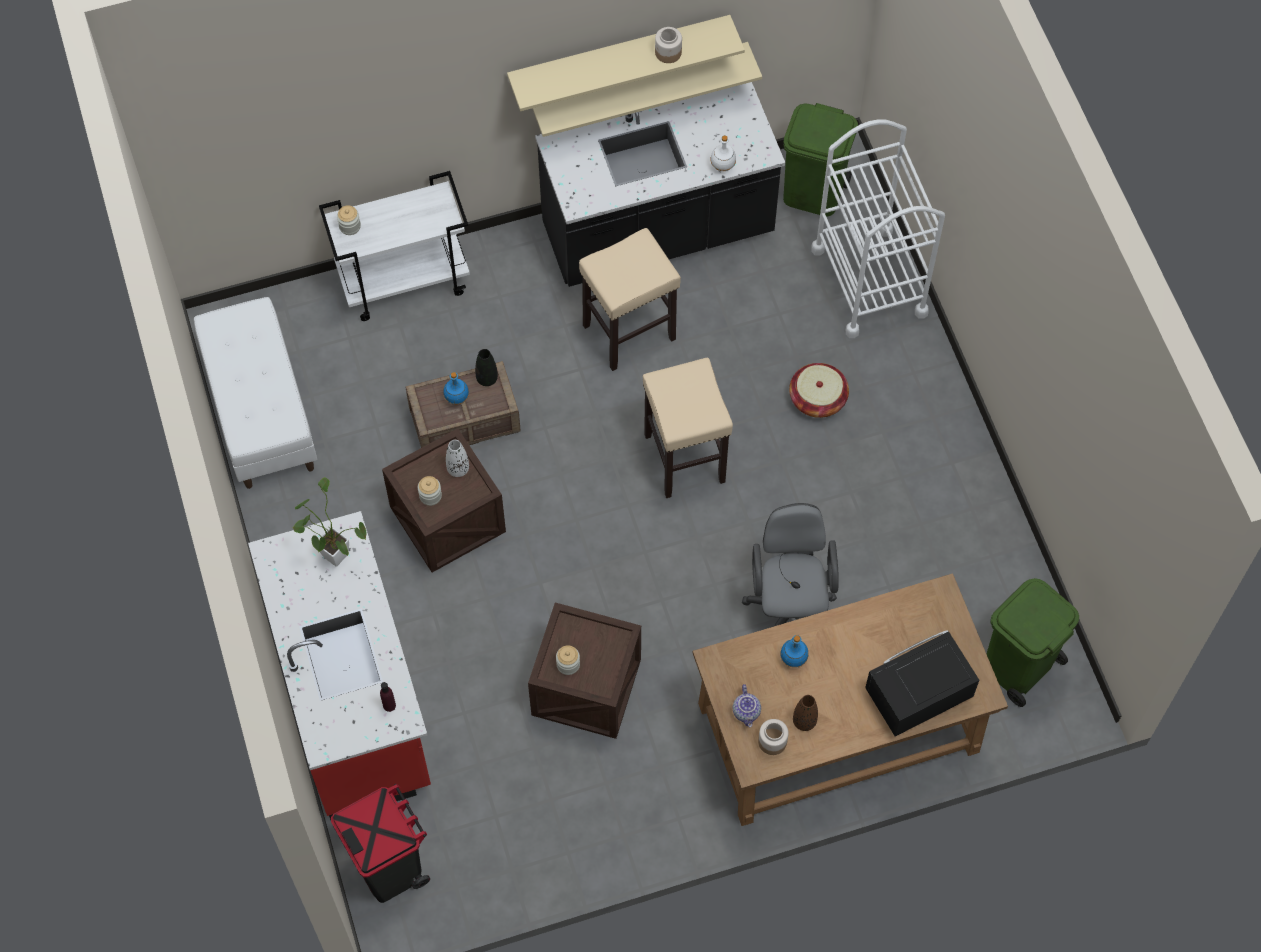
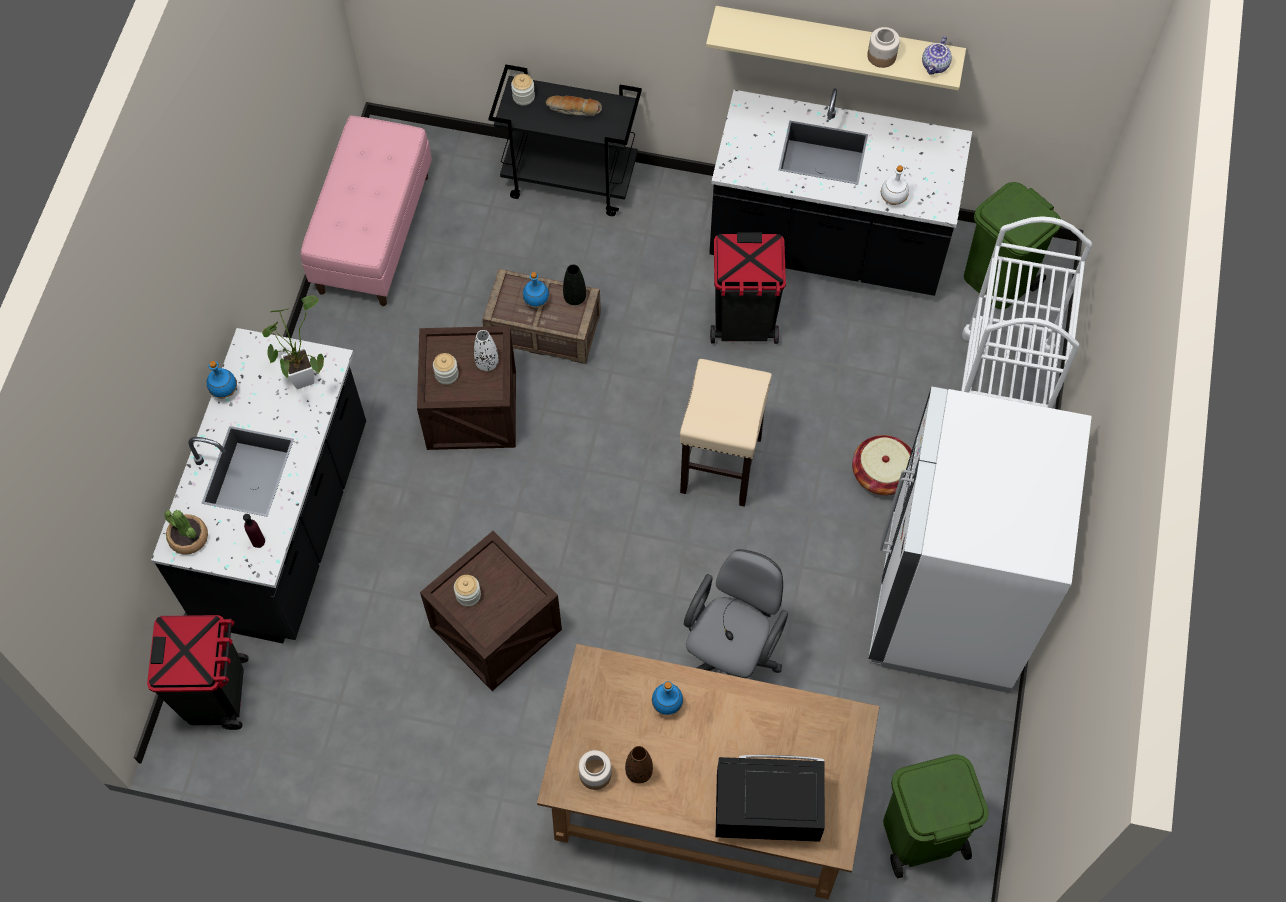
camera: 30 degrees right, 0 degrees up
(260, 412) = (373, 233): white bench -> pink bench
(275, 600) = (224, 391): none -> blue bottle
(329, 733) = (188, 538): none -> potted plant
(353, 698) = (287, 525): red counter -> black counter
(400, 217) = (573, 110): none -> bread
(405, 280) = (571, 180): white cart -> black cart
(630, 331) = (744, 323): beige stool -> black trash can
(639, 82) = (854, 81): beige shelf -> none
(747, 712) = (589, 731): teapot -> teapot (935, 66)
(931, 475) = (948, 603): none -> white fridge

